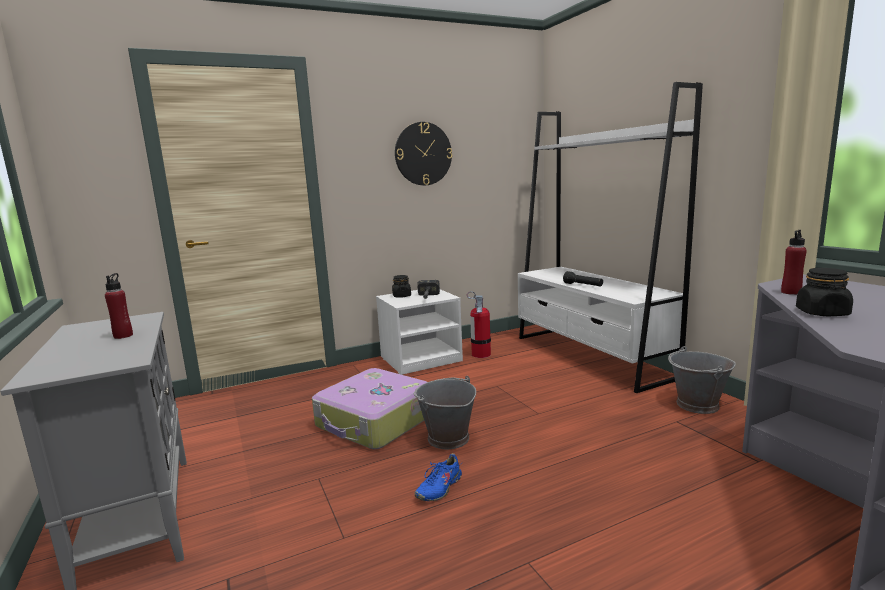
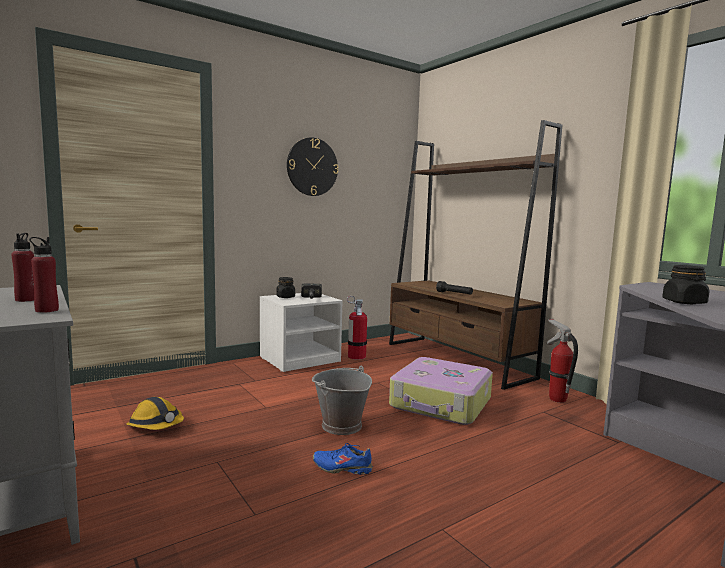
camera: 10 degrees left, 5 degrees down
(269, 437) = (156, 426): none -> hard hat
(375, 421) = (266, 411): suitcase -> suitcase (441, 403)
(439, 488) = (342, 468): blue shoe -> blue shoe turned 75 degrees clockwise
(590, 356) = (456, 360): white bookcase -> brown bookcase
(697, 405) = (557, 399): grey bucket -> fire extinguisher
(791, 292) = (649, 291): red bottle -> red bottle (46, 310)

